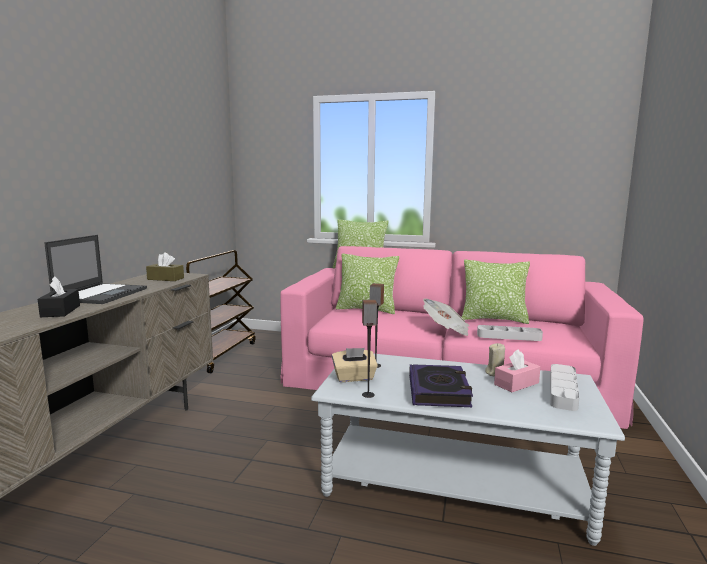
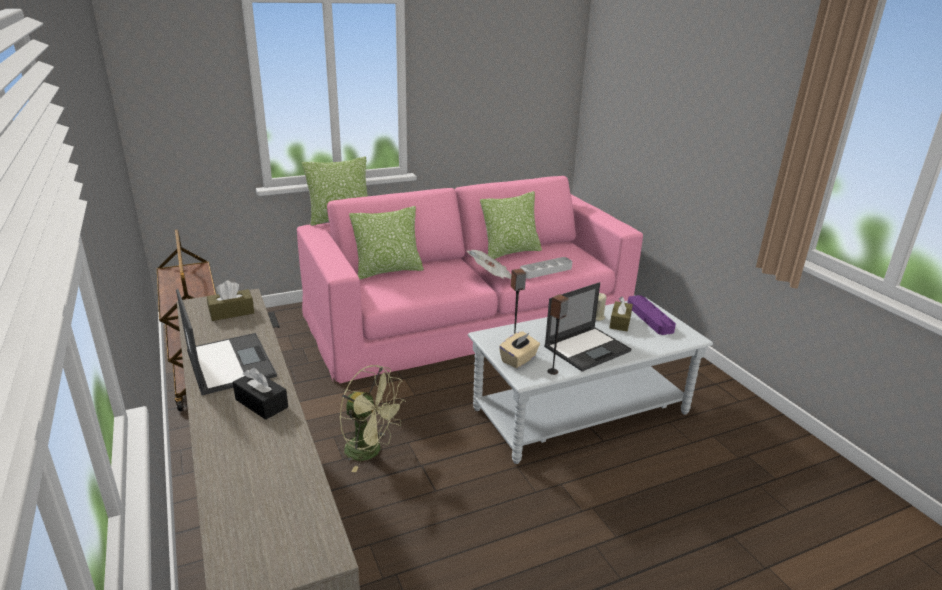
camera: 40 degrees left, 15 degrees up
(234, 434) = (370, 451): none -> green fan
(438, 391) = (587, 348): book -> laptop
(516, 384) = (620, 322): pink tissue box -> brown tissue box
(563, 390) = (649, 318): grey tray -> purple tray

